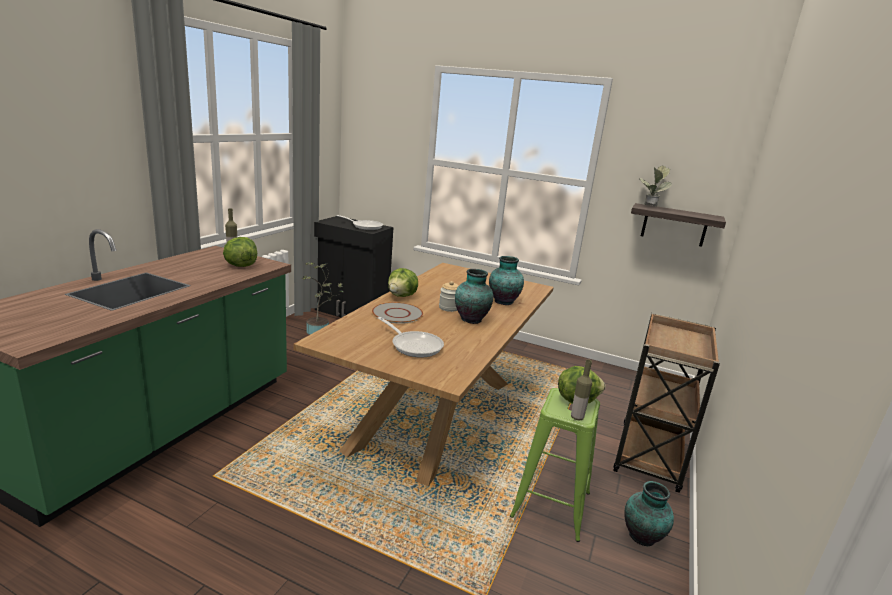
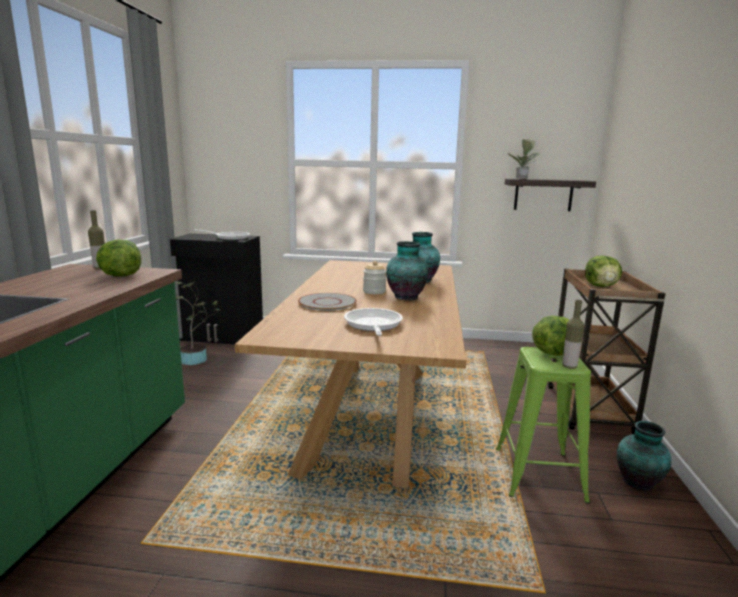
camera: 15 degrees left, 5 degrees down
(402, 296) = (317, 288): lettuce -> lettuce (601, 286)
(414, 345) = (373, 325): frying pan -> frying pan turned 120 degrees counterclockwise

